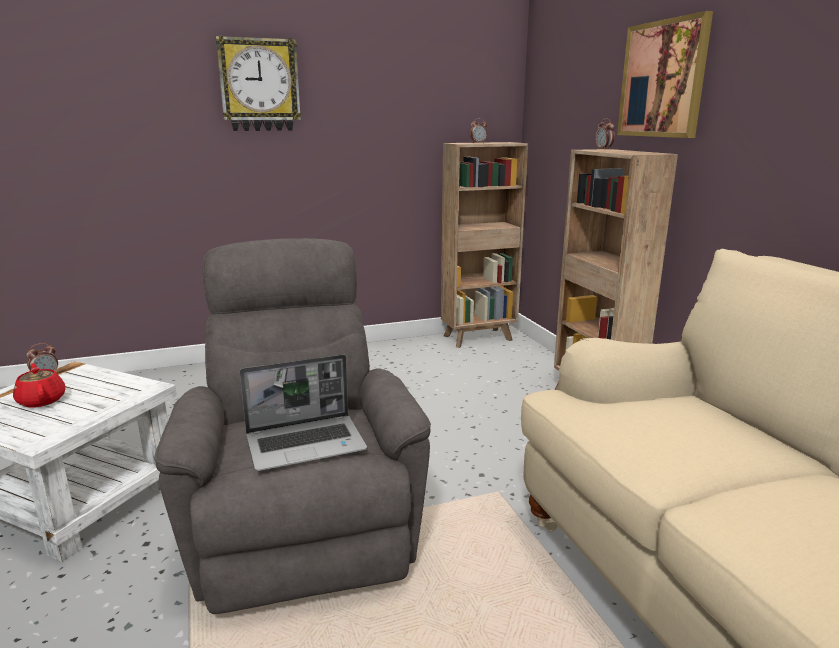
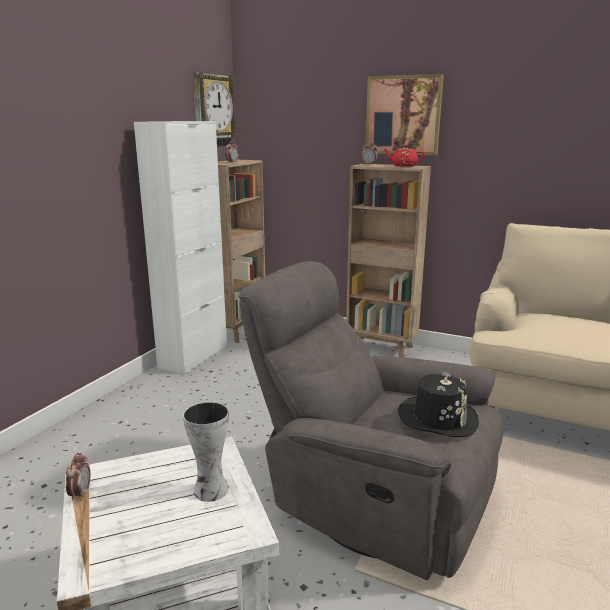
camera: 45 degrees left, 0 degrees up
(42, 400) = (147, 509): red teapot -> red teapot (403, 166)
(83, 408) = (209, 490): none -> vase
(259, 85) = (55, 113): wall clock -> wall clock (212, 111)
(307, 443) = (438, 418): laptop -> black hat
(400, 347) = (193, 357): none -> white cabinet

